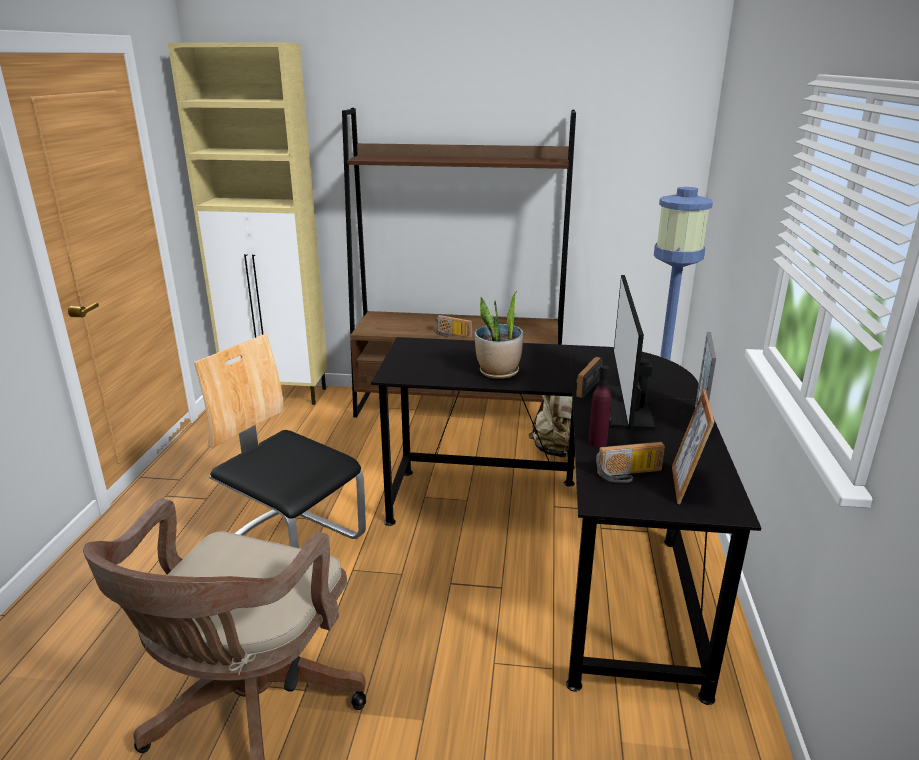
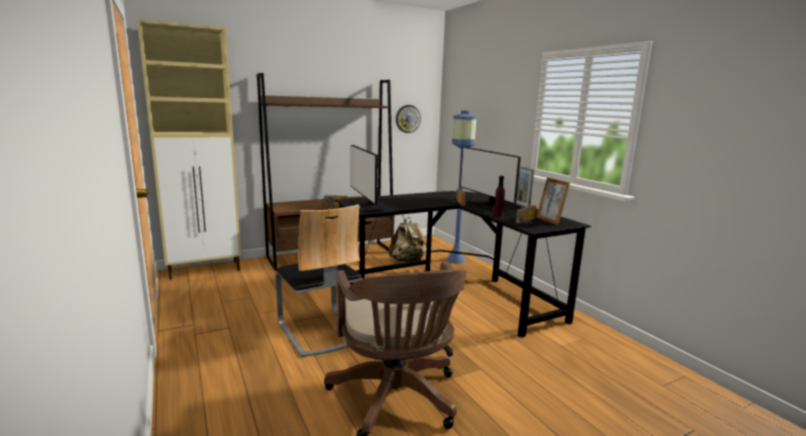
camera: 35 degrees left, 10 degrees down
(292, 545) = (319, 331): chair -> chair turned 120 degrees counterclockwise
(413, 364) = (366, 206): none -> monitor
(498, 372) = (413, 203): potted plant -> none
(630, 183) = (407, 119): none -> wall clock

